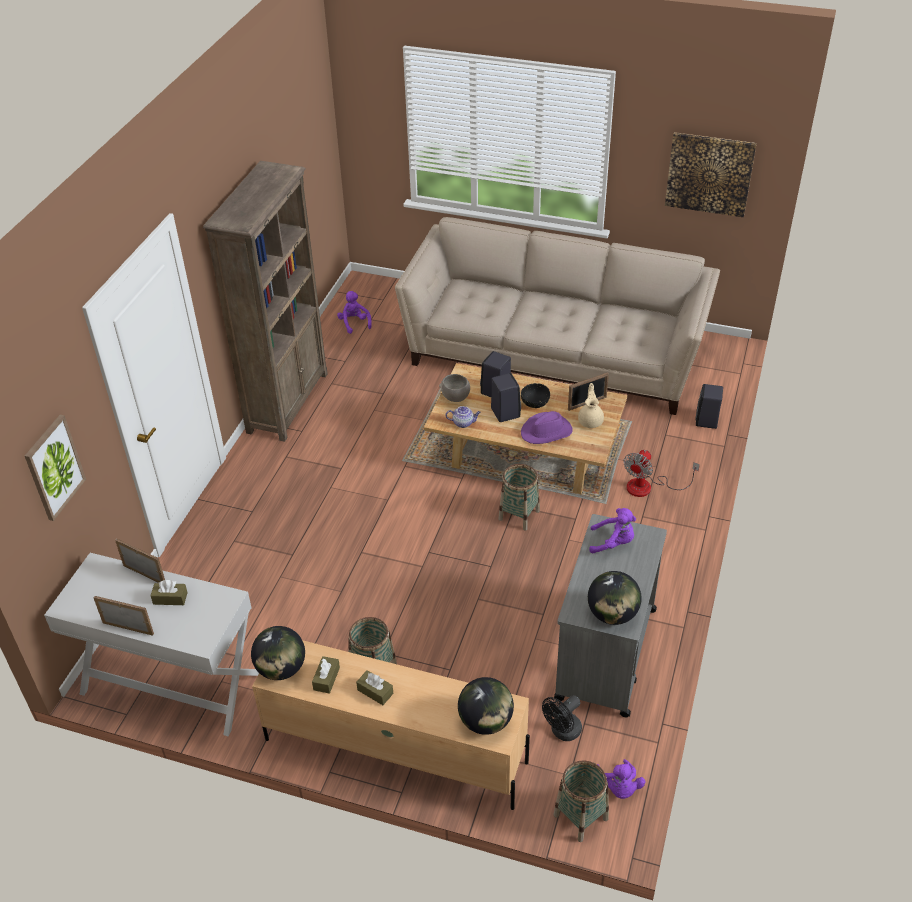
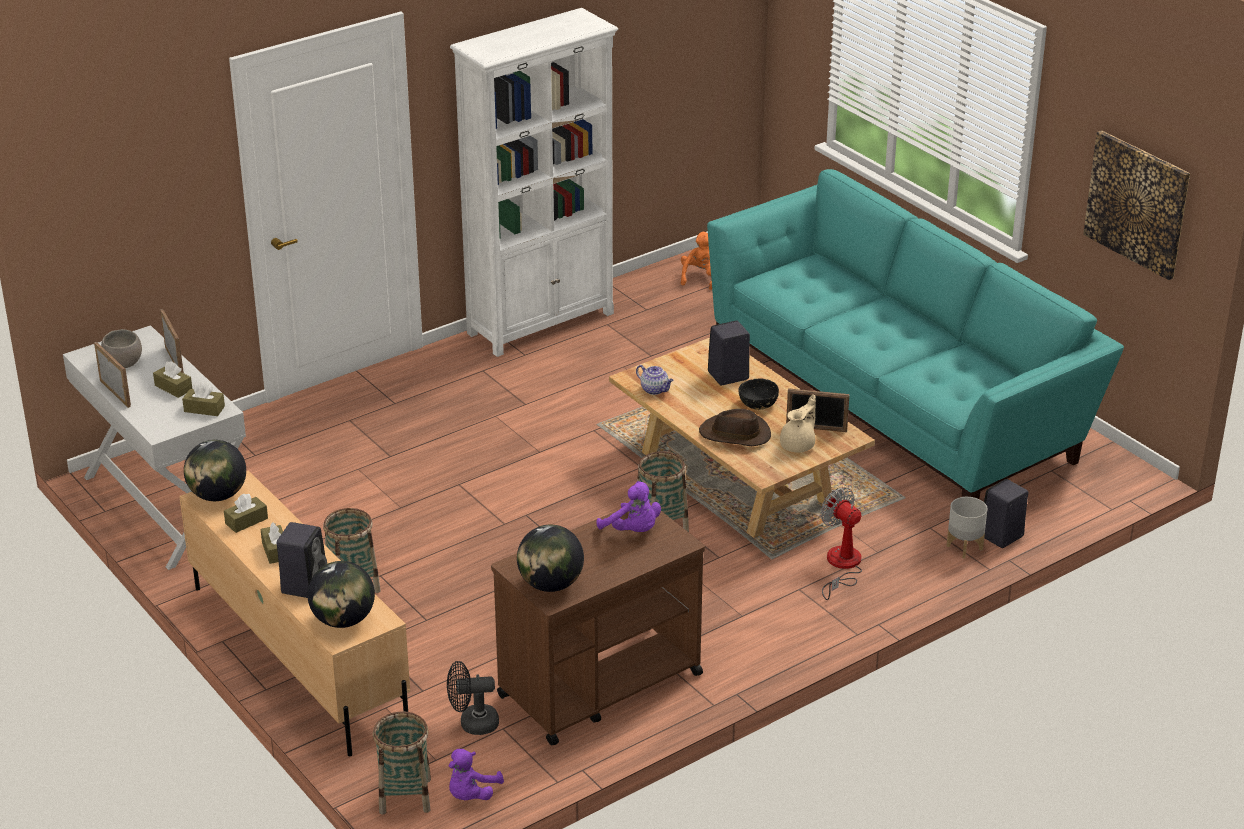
camera: 35 degrees right, 10 degrees down
(54, 467) = (134, 207): picture -> none
(215, 604) = (204, 409): none -> brown tissue box
(288, 402) = (541, 323): brown bookcase -> white bookcase
(354, 323) = (700, 278): purple plush toy -> orange plush toy
(455, 397) = (676, 363): grey bowl -> grey bowl (123, 362)
(504, 412) = (712, 398): black speaker -> black speaker (304, 584)
(546, 431) = (735, 434): purple hat -> brown hat
(555, 354) = (897, 397): beige sofa -> turquoise sofa
(605, 654) = (598, 685): grey cart -> brown cart
(648, 487) = (841, 566): fan -> fan turned 75 degrees clockwise
(697, 438) = (965, 548): none -> grey planter

